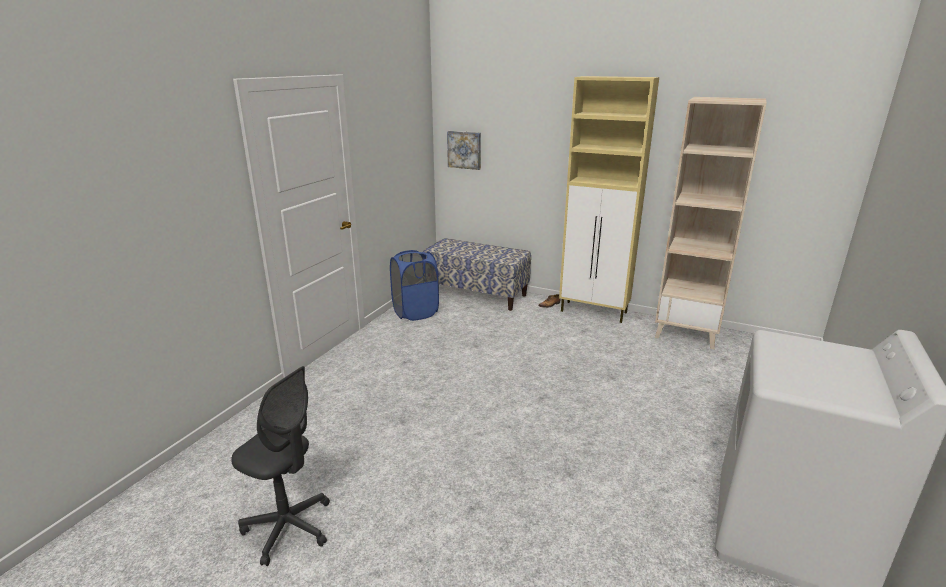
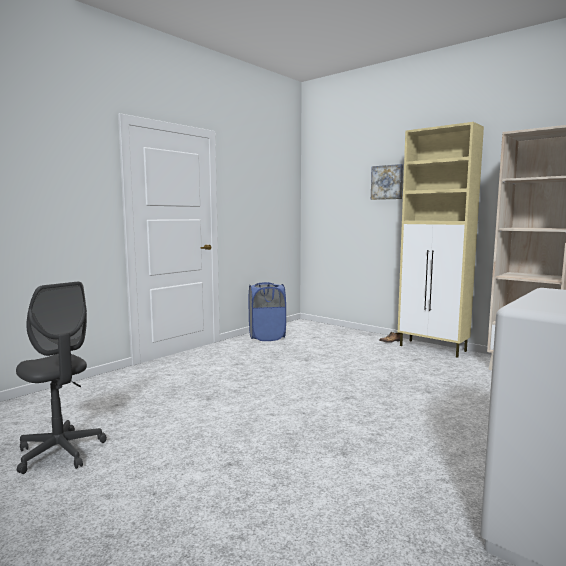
camera: 15 degrees right, 15 degrees down
(464, 149) = (324, 207): picture -> picture (387, 182)
(476, 294) = (327, 330): bench -> none

